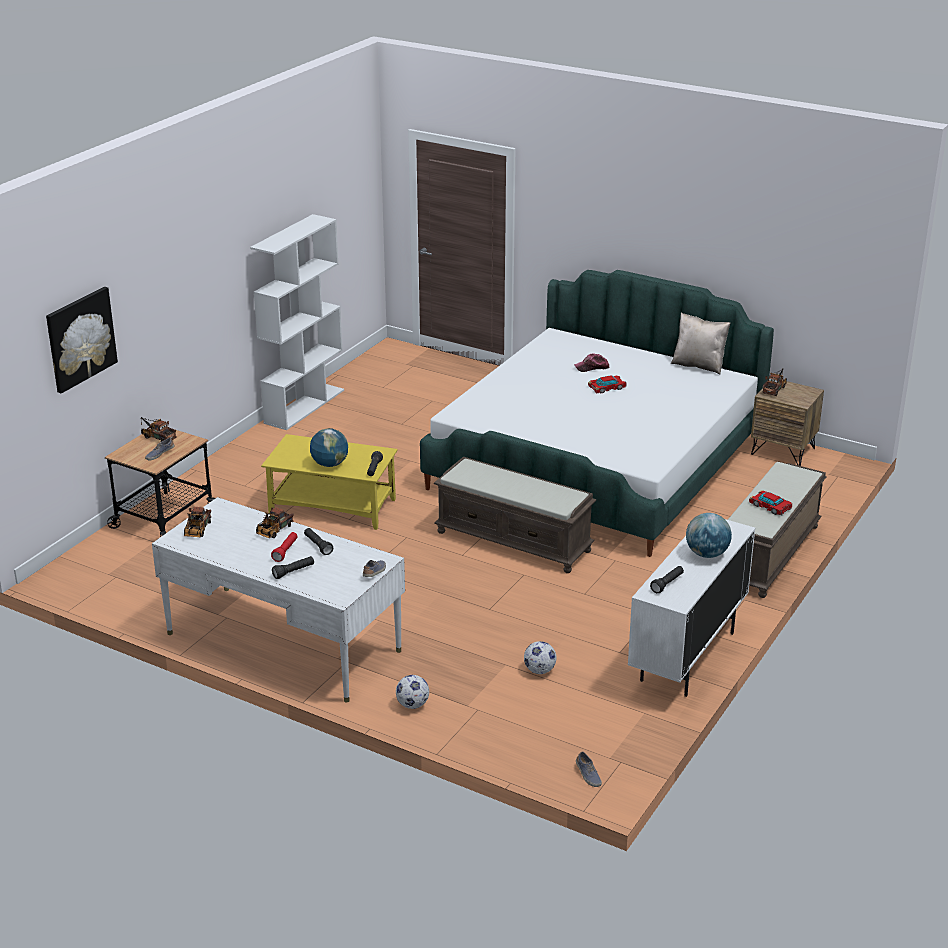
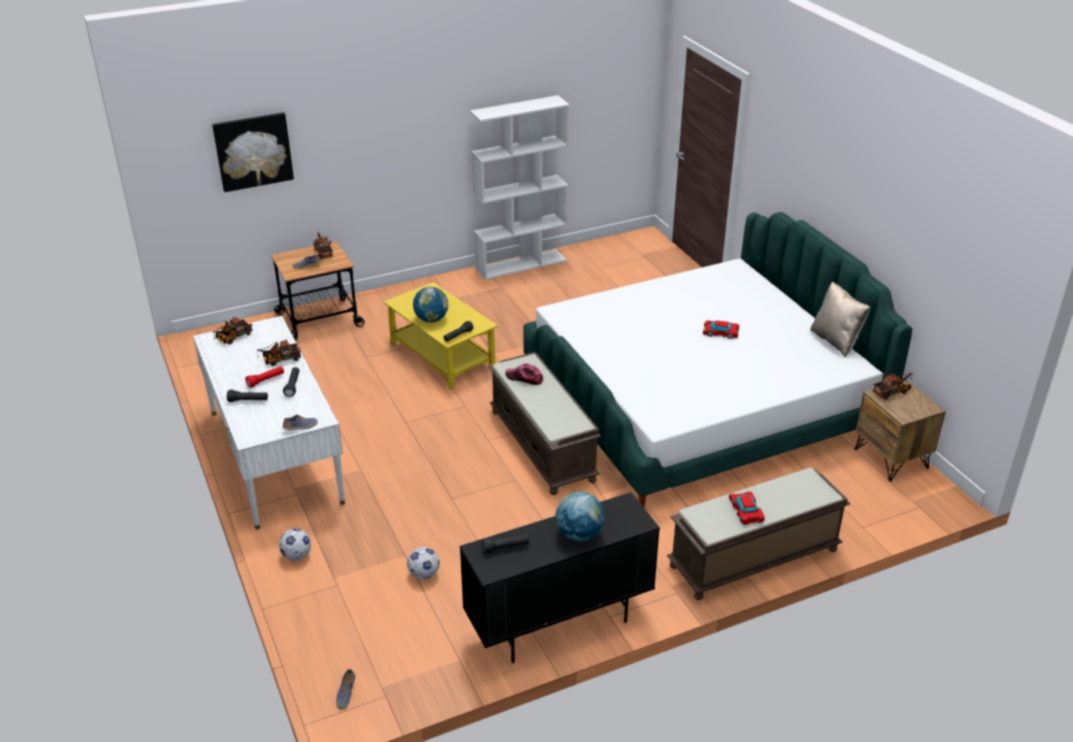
camera: 35 degrees right, 5 degrees up
(592, 367) = (731, 308): cap -> cap (524, 378)
(687, 657) = (559, 625): white cabinet -> black cabinet

